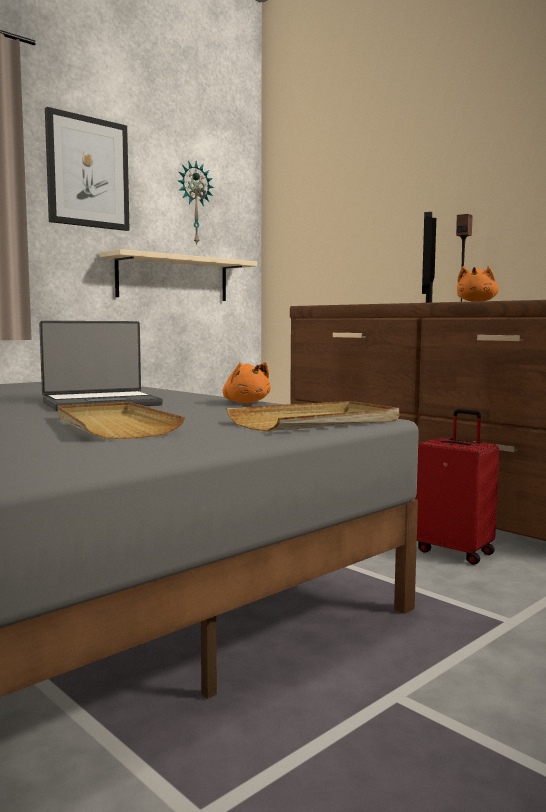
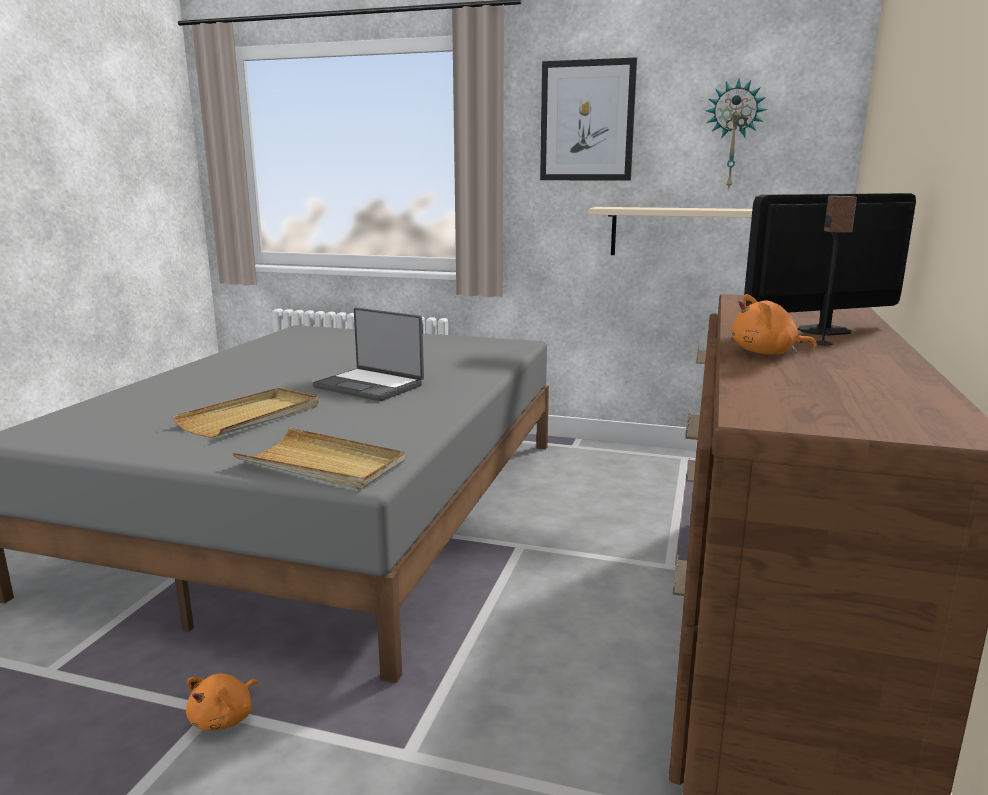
camera: 60 degrees right, 10 degrees up
(245, 402) = (433, 418): orange plush toy -> orange plush toy (225, 718)
(455, 551) = (596, 676): red suitcase -> none

